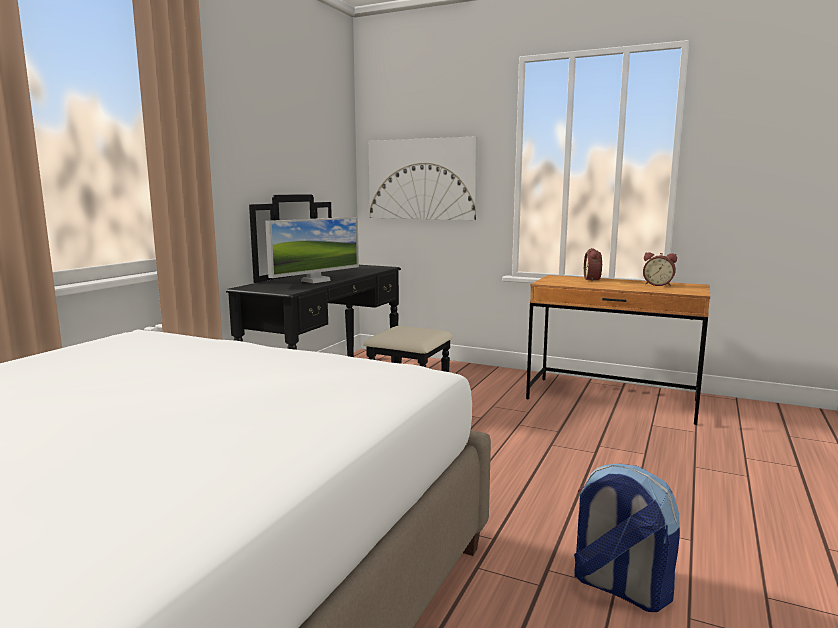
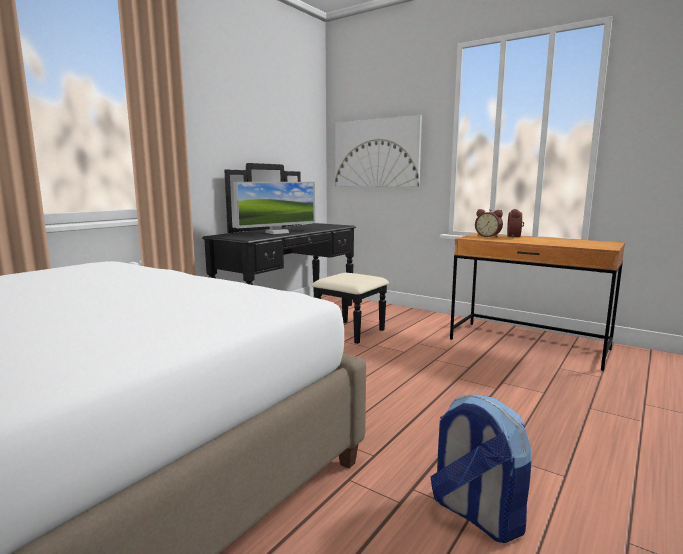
camera: 10 degrees right, 0 degrees up
(658, 285) = (573, 241): alarm clock -> alarm clock (488, 236)

